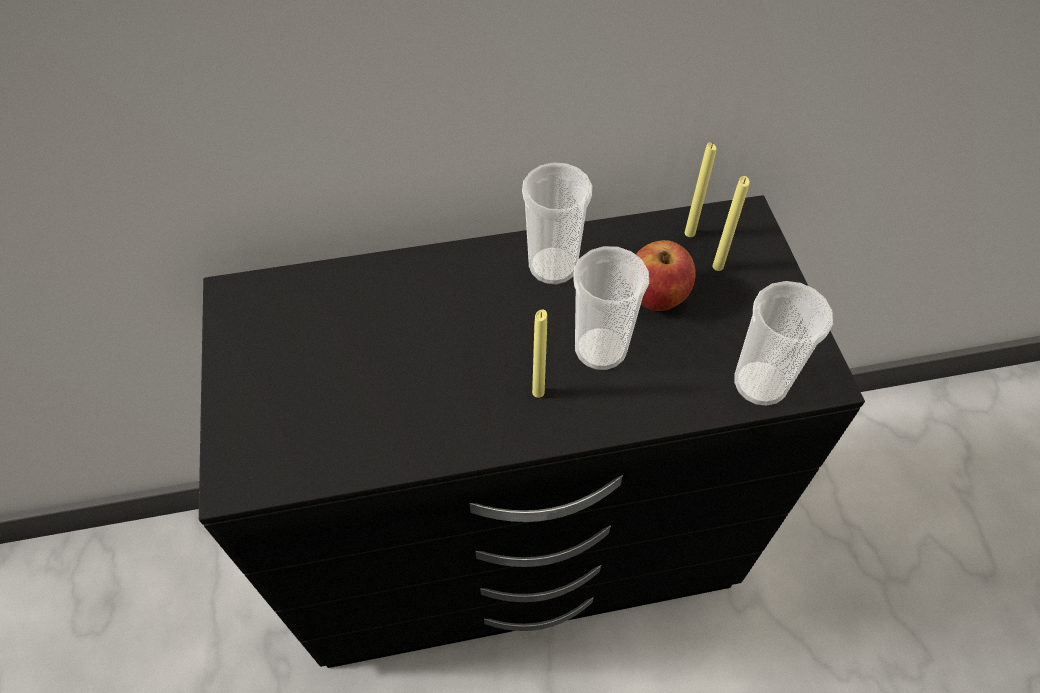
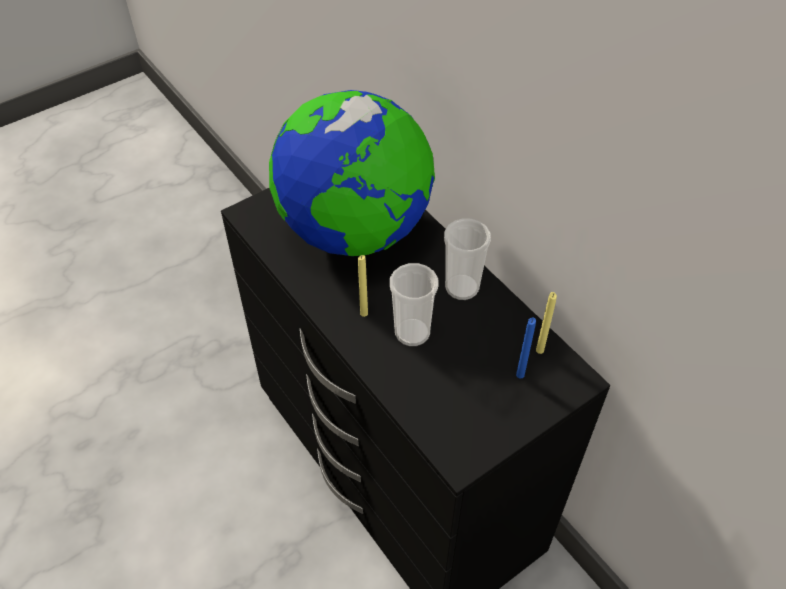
camera: 65 degrees right, 5 degrees down
(377, 346) = (355, 231): none -> globe
(657, 297) = (471, 349): apple -> none
(717, 266) = (520, 375): yellow candle -> blue candle
(760, 383) = (435, 425): cup -> none

